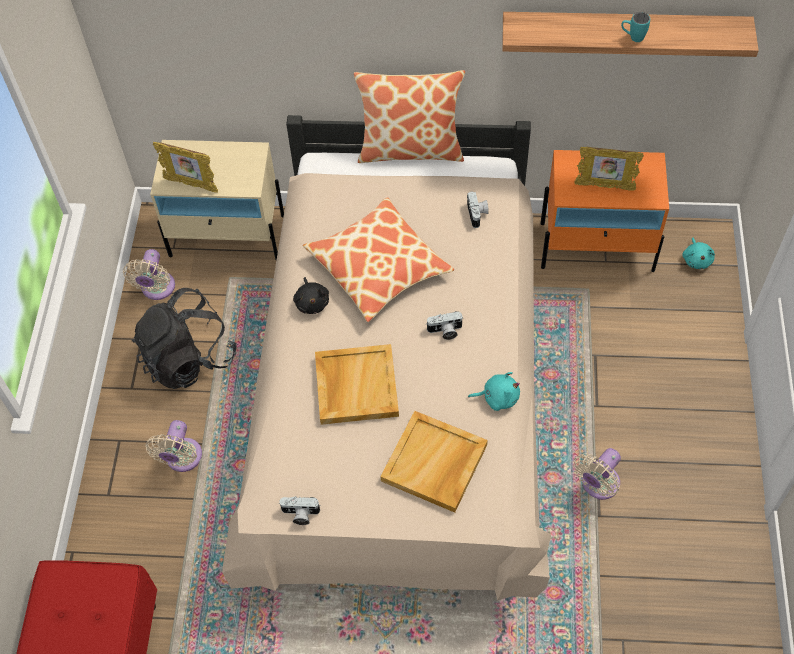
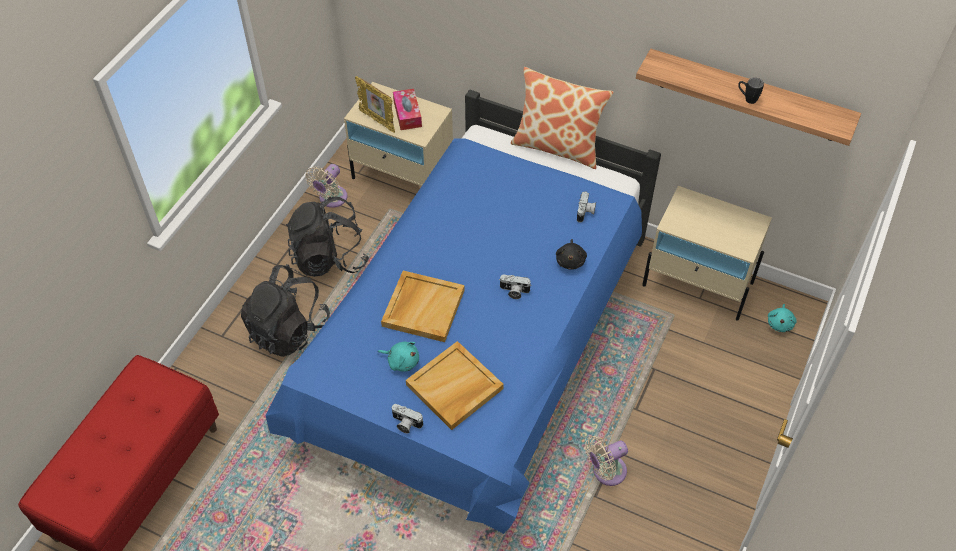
camera: 20 degrees right, 5 degrees down
(182, 459) = (288, 330): beige fan -> black backpack
(221, 165) = (407, 114): none -> tissue box
(300, 514) = (332, 386): camera -> camera (405, 424)
(312, 302) = (421, 234): black plush toy -> black plush toy (570, 260)
(378, 267) = (486, 226): pillow -> none
(399, 397) = (477, 344): beige bed -> blue bed
(498, 397) = (530, 356): turquoise plush toy -> turquoise plush toy (401, 361)
(597, 247) = (698, 284): orange nightstand -> beige nightstand
(604, 186) = (706, 227): picture frame -> none
(632, 37) = (747, 98): turquoise mug -> black mug

